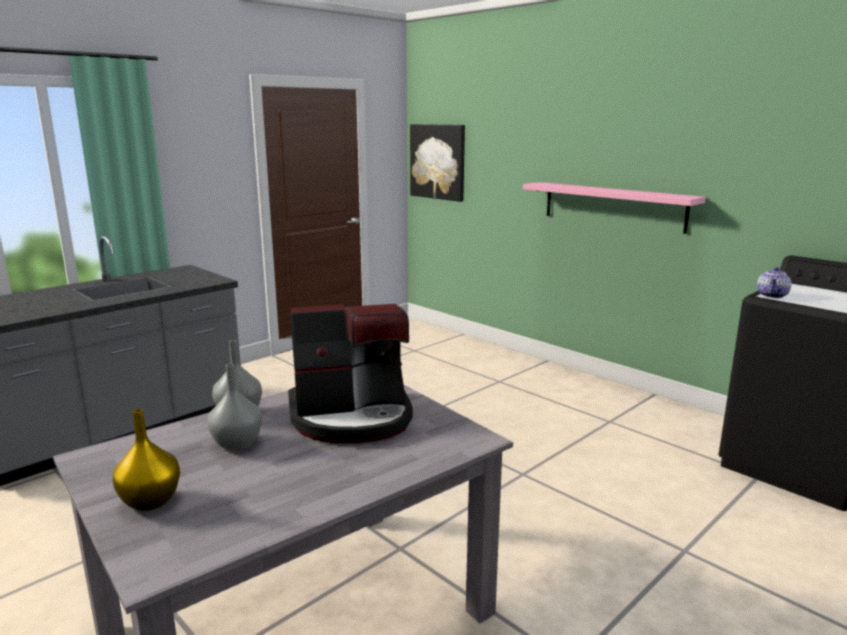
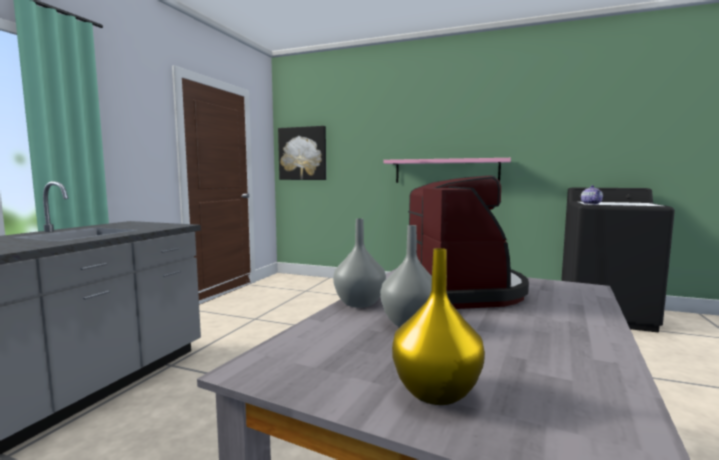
camera: 25 degrees left, 10 degrees down
(352, 416) = (463, 290): coffee machine -> coffee machine turned 60 degrees counterclockwise

